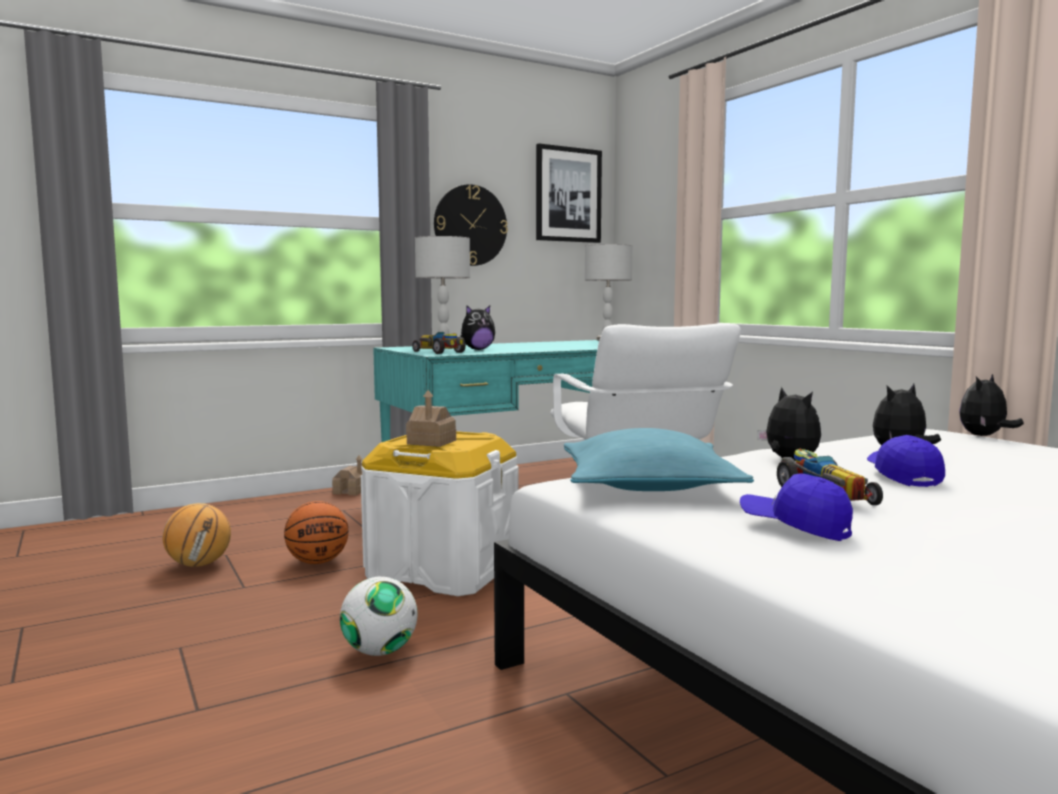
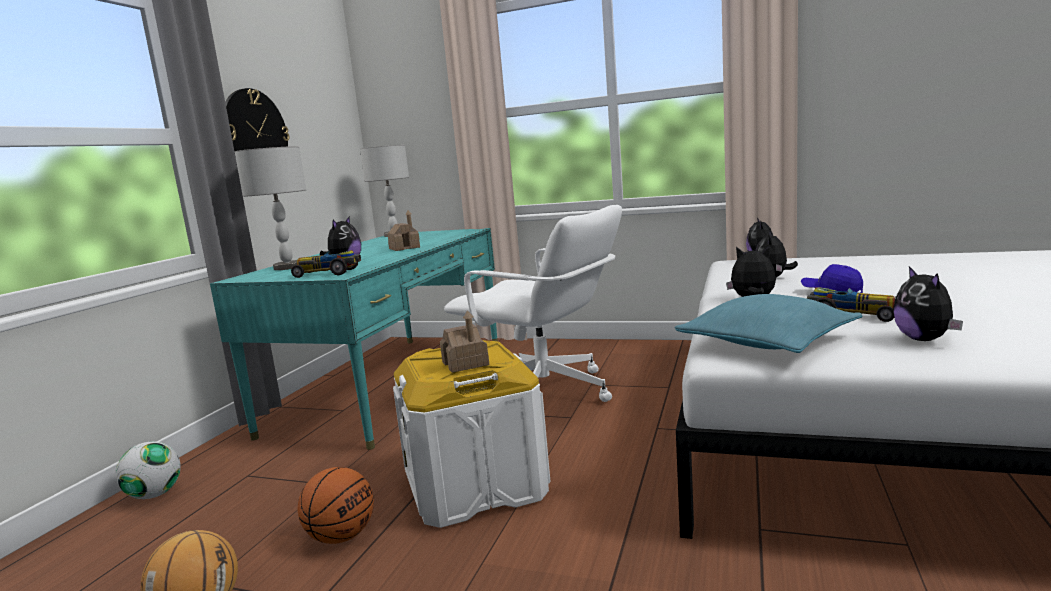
camera: 40 degrees left, 5 degrees up
(350, 491) = (212, 454): toy house -> toy house (404, 248)
(379, 651) = (585, 580): football -> football (154, 495)
(568, 195) = (326, 98): picture -> none
(795, 527) = (924, 339): blue cap -> plush toy

